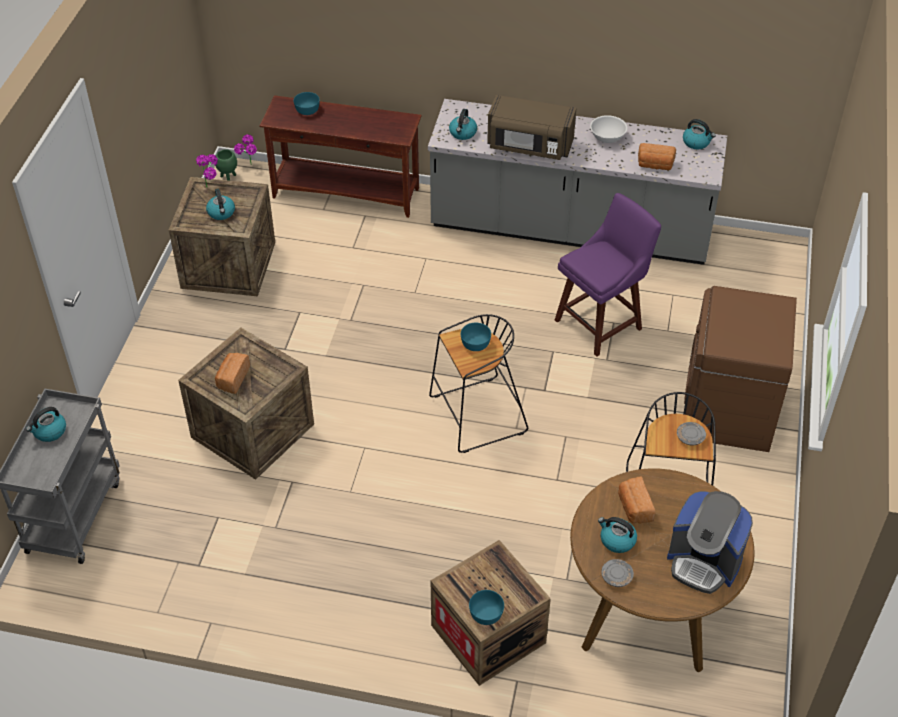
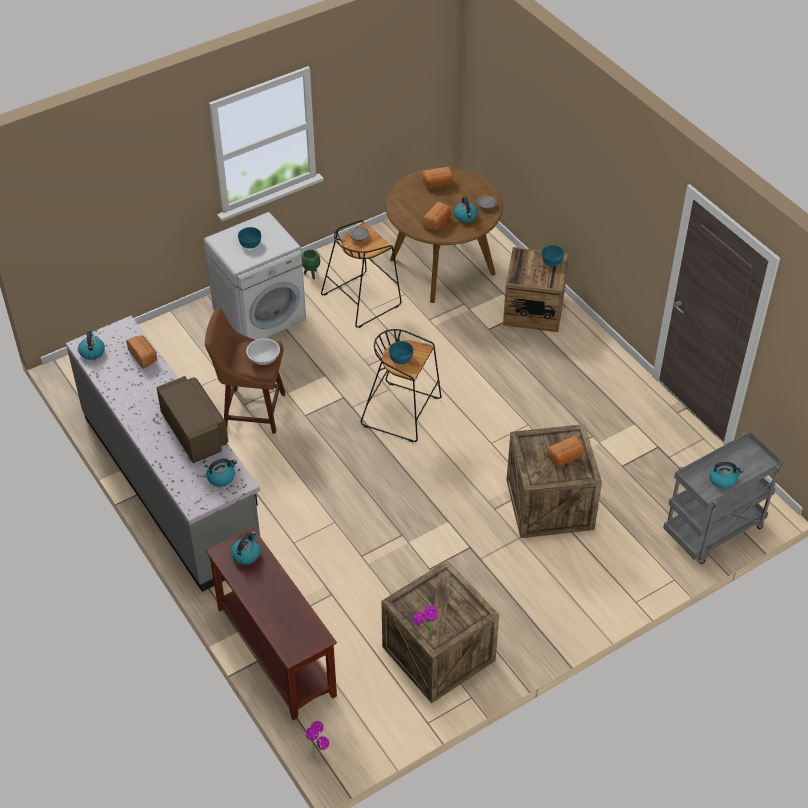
camera: 135 degrees left, 0 degrees up
(221, 213) = (443, 600): kettle -> kettle (246, 554)
(228, 178) = (349, 751): green planter -> green planter (311, 274)
(307, 110) = (282, 627): turquoise bowl -> turquoise bowl (250, 243)
(601, 323) = (251, 410): purple stool -> brown stool
(607, 137) = (137, 398): white bowl -> white bowl (264, 358)
(704, 562) = (438, 184): coffee machine -> bread
(727, 409) = (262, 314): brown washing machine -> white washing machine

